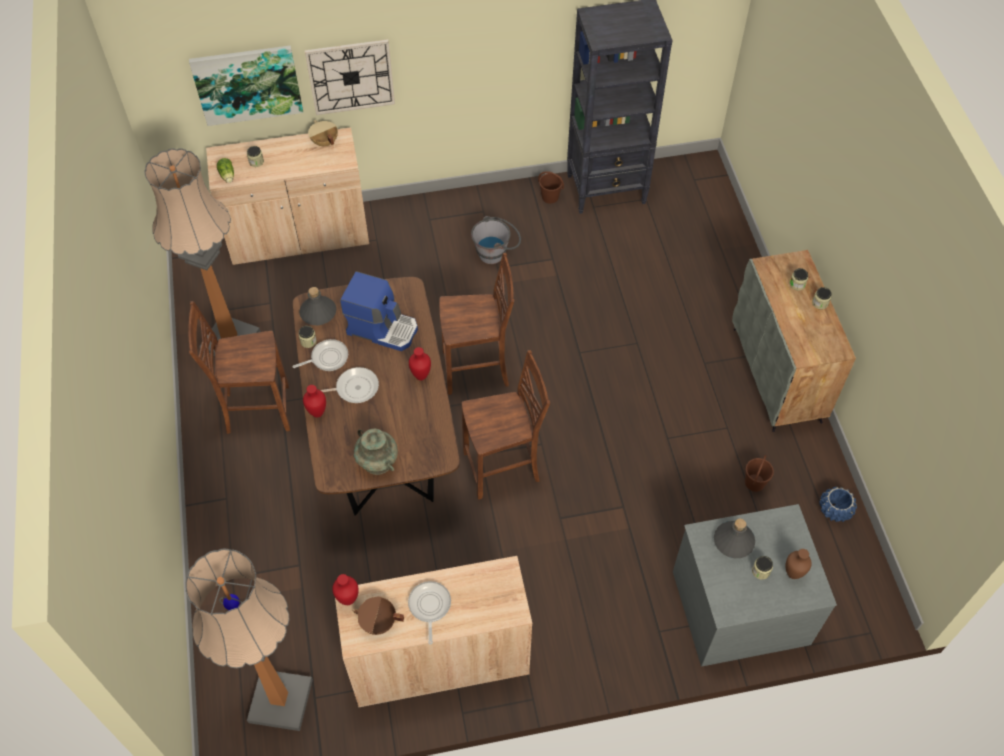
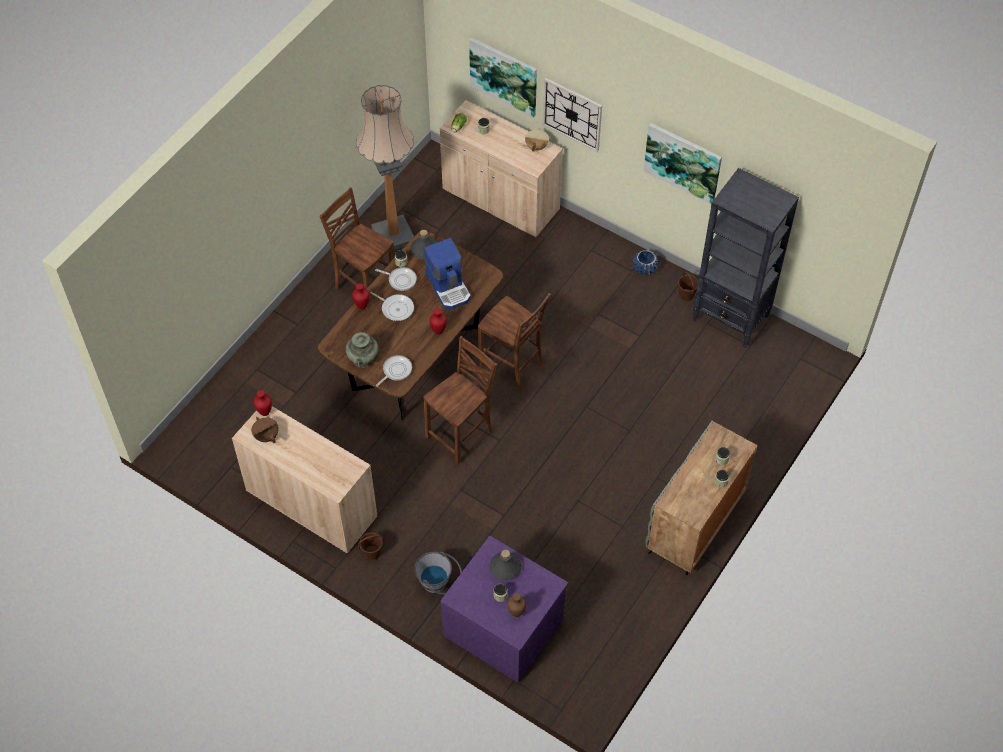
camera: 45 degrees right, 0 degrees up
(281, 701) = (214, 453): floor lamp -> none
(429, 606) = (298, 450): frying pan -> frying pan (396, 370)
(496, 252) = (608, 304): grey bucket -> grey bucket (439, 584)
(503, 468) = (461, 435): brown chair -> brown chair turned 75 degrees counterclockwise
(504, 48) = (683, 162): none -> picture
(739, 605) = (504, 626): grey dresser -> purple dresser
(754, 483) = (598, 571): brown bucket -> brown bucket (372, 553)
(835, 510) = (628, 629): blue planter -> blue planter (644, 268)

